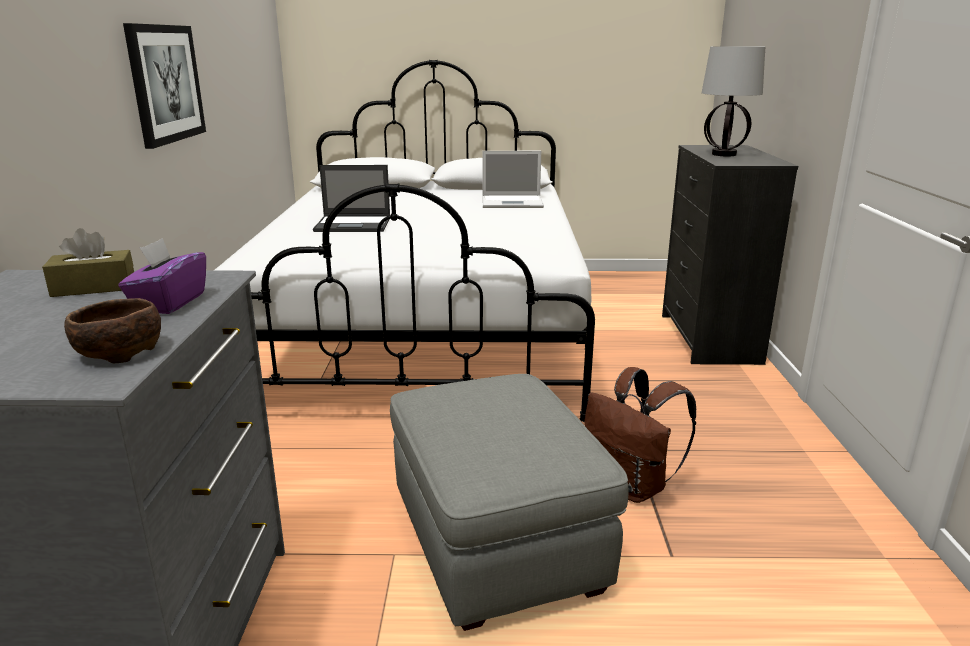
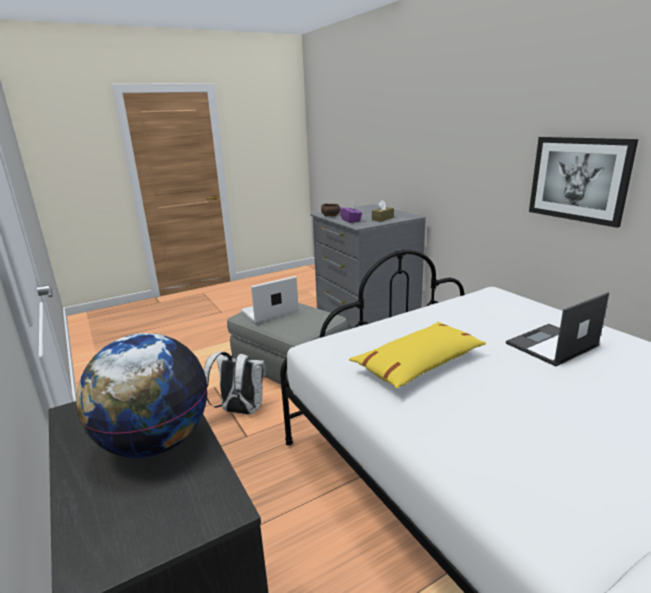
camera: 150 degrees right, 0 degrees up
(483, 236) = (419, 364): none -> yellow pillow
(513, 202) = (537, 478): laptop -> laptop (268, 312)
(633, 487) = (240, 411): brown backpack -> white backpack
(724, 154) = (154, 442): table lamp -> globe

